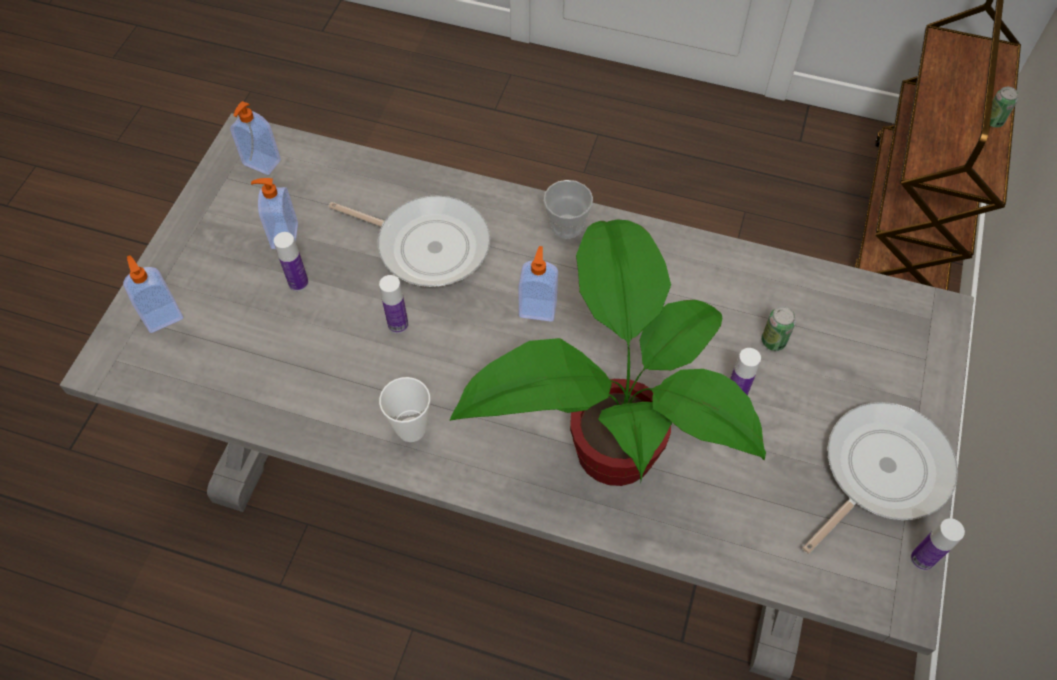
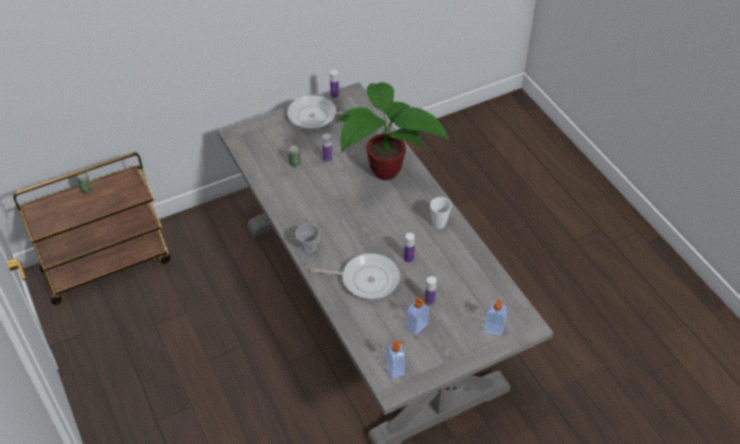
camera: 135 degrees left, 10 degrees down
(427, 245) = (366, 279): frying pan -> frying pan turned 120 degrees clockwise
(538, 308) = (354, 228): soap dispenser -> none

